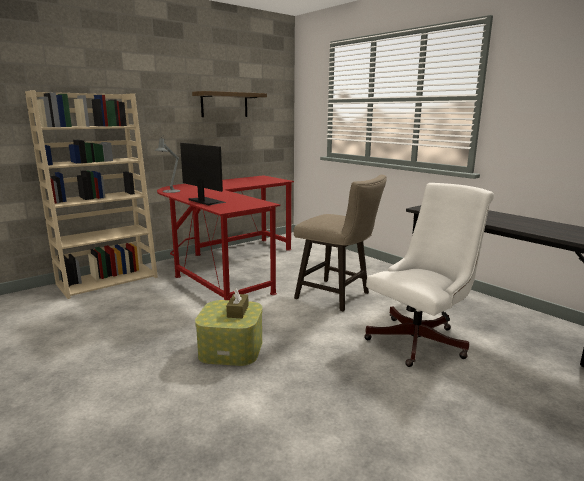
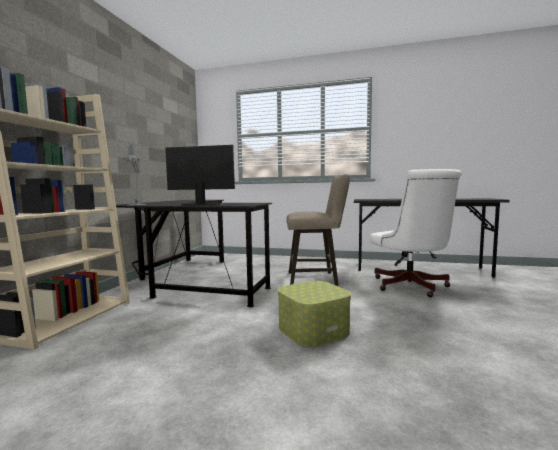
camera: 35 degrees left, 10 degrees down
(224, 105) = (154, 131): shelf -> none
(228, 266) = (190, 280): red desk -> black desk
(238, 311) = (317, 288): brown tissue box -> none
(421, 340) = (411, 287): white office chair -> white office chair turned 150 degrees clockwise

